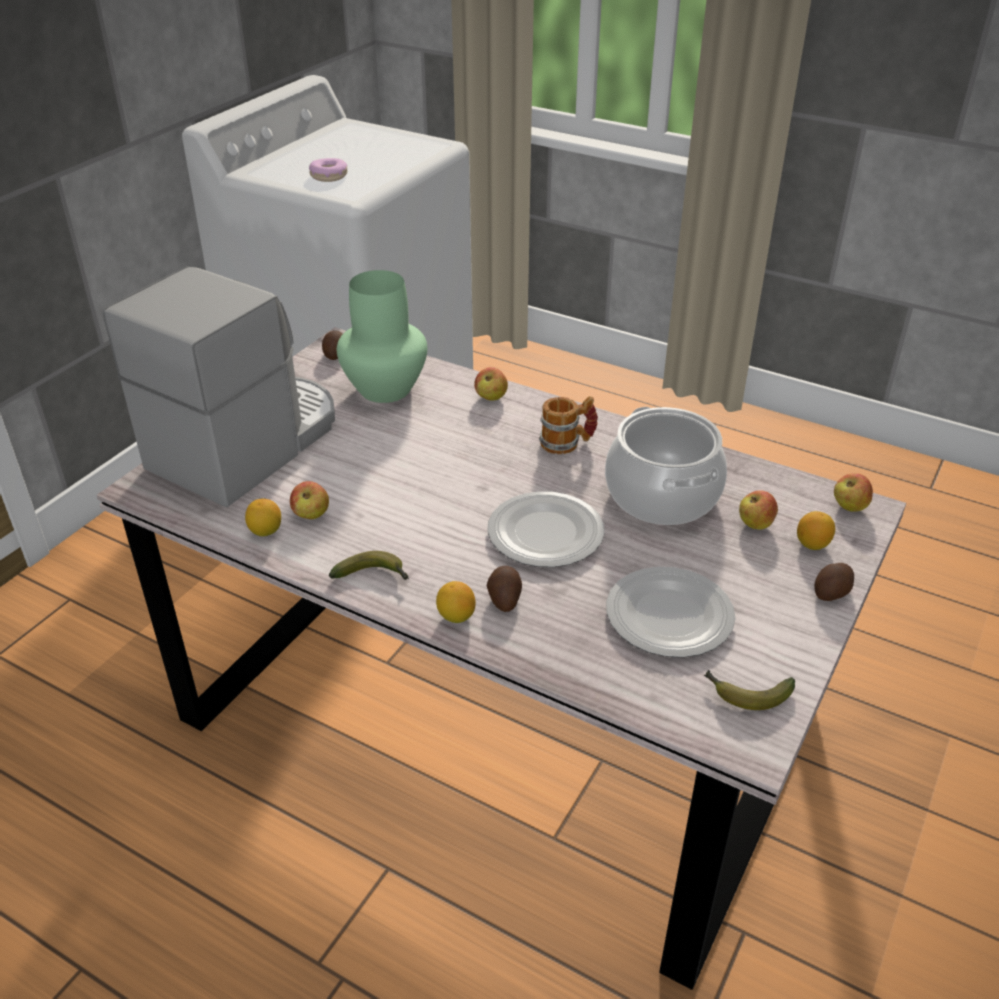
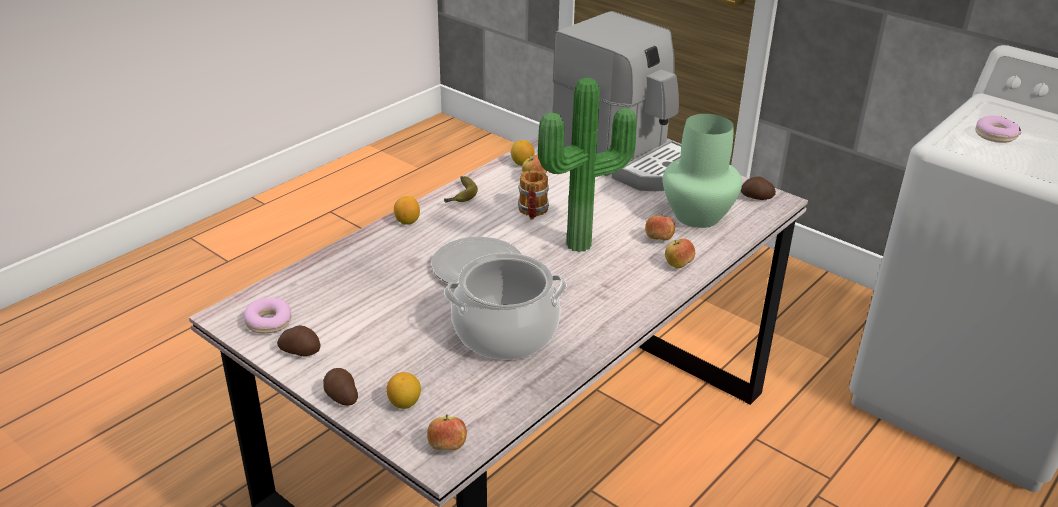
camera: 100 degrees right, 5 degrees down
(475, 460) = (582, 247): none -> potted plant
(504, 598) = (415, 240): potato -> potato (300, 350)
(567, 443) = (596, 295): mug -> mug (532, 212)
(669, 614) = (362, 306): plate -> none
(746, 694) = (268, 322): banana -> donut
(755, 524) = (446, 376): apple -> apple (658, 239)

